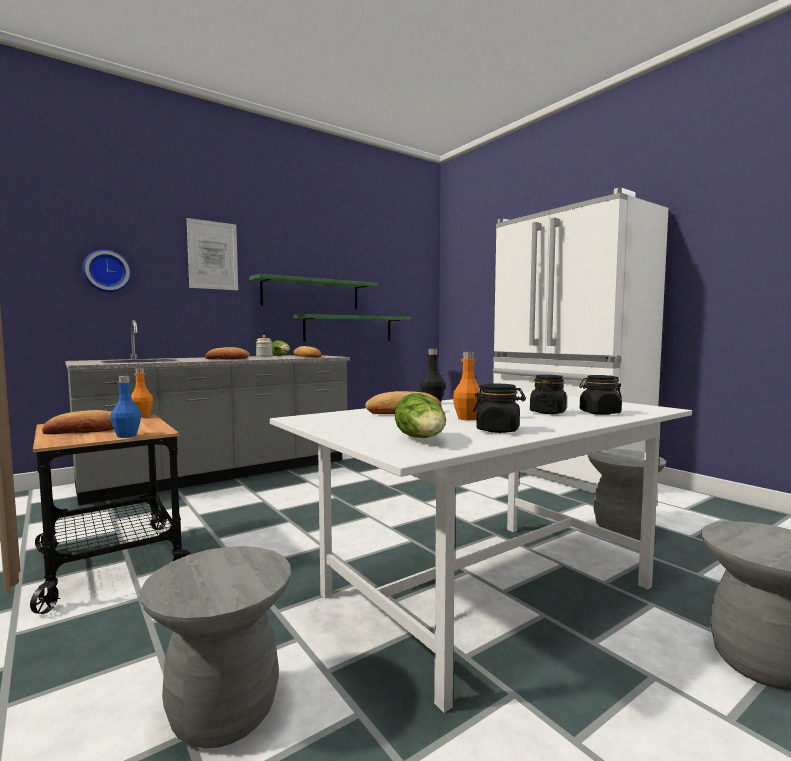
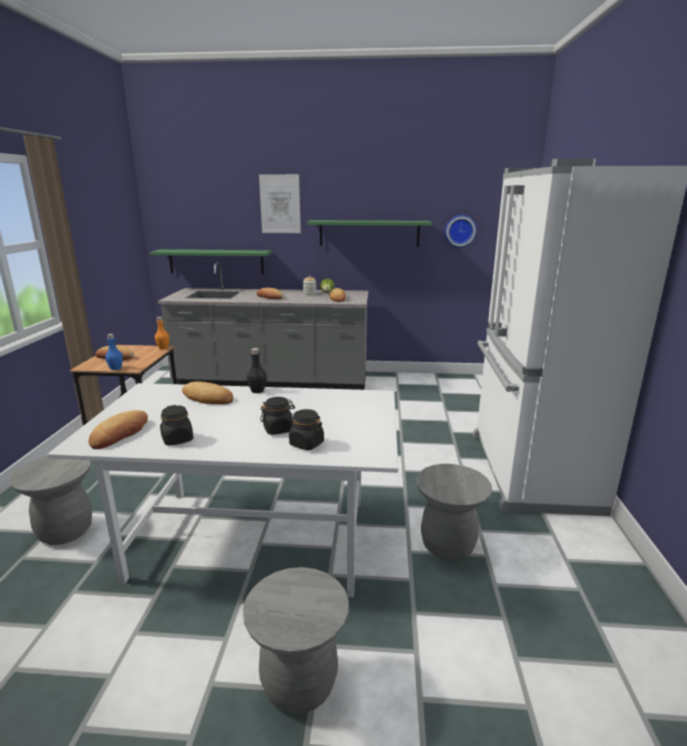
camera: 40 degrees right, 15 degrees up
(107, 271) = (206, 223): wall clock -> wall clock (460, 231)
(348, 328) = (408, 266): green shelf -> green shelf (216, 261)
(422, 439) = (120, 434): lettuce -> bread
(467, 418) = (209, 419): orange bottle -> none

